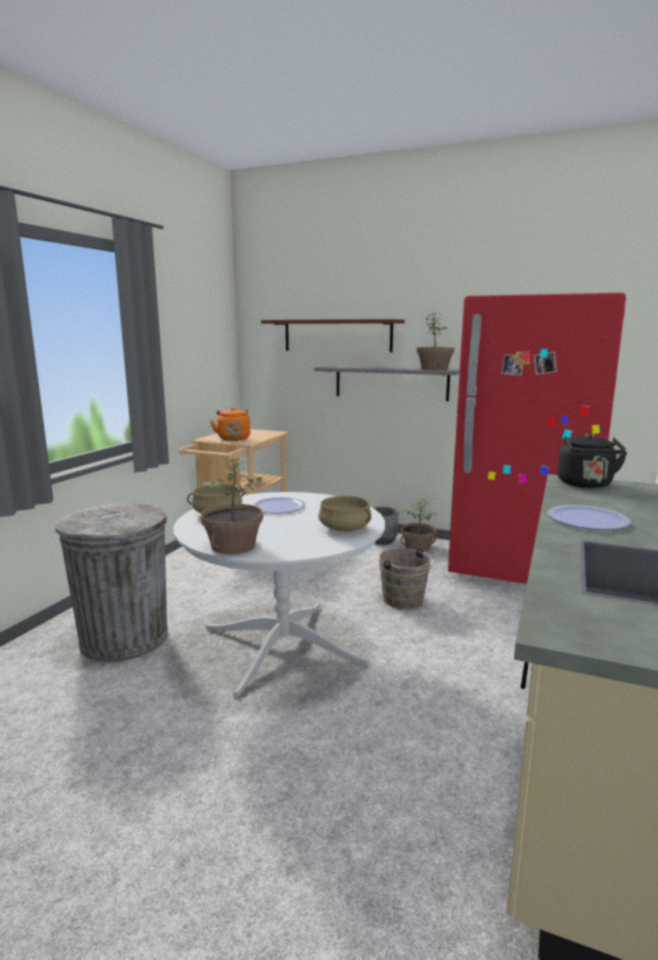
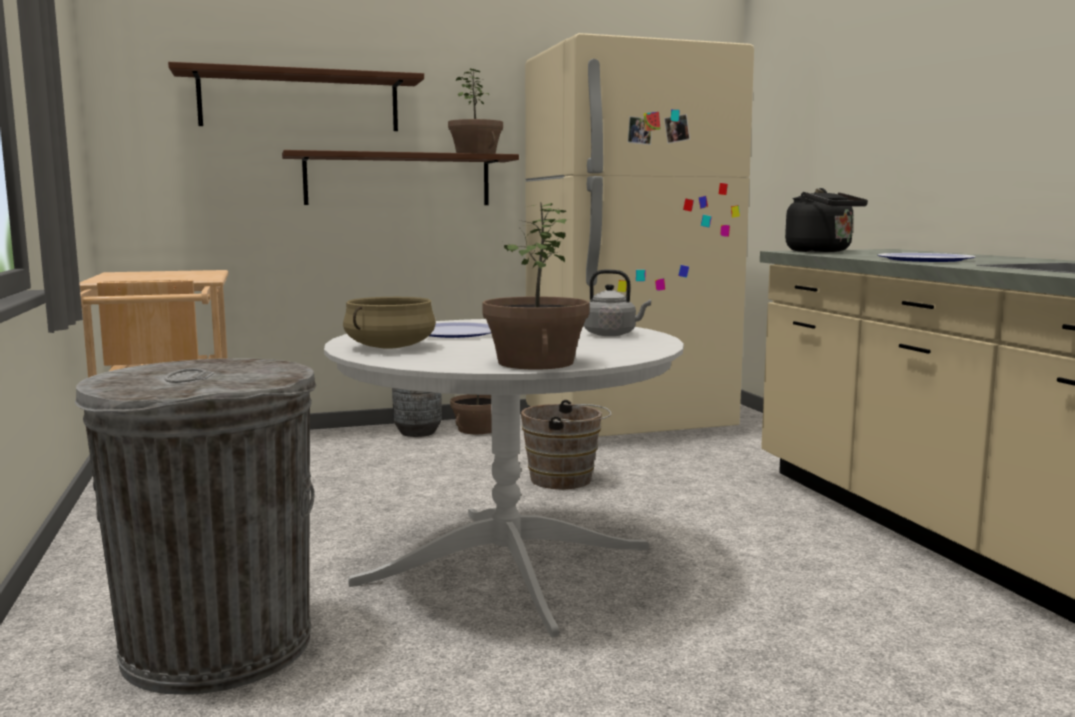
camera: 40 degrees left, 5 degrees down
(233, 438) = (156, 278): orange kettle -> none
(345, 528) = (612, 334): beige cooking pot -> grey kettle
(391, 383) = (398, 180): grey shelf -> brown shelf
(519, 568) = (628, 424): red fridge -> beige fridge

